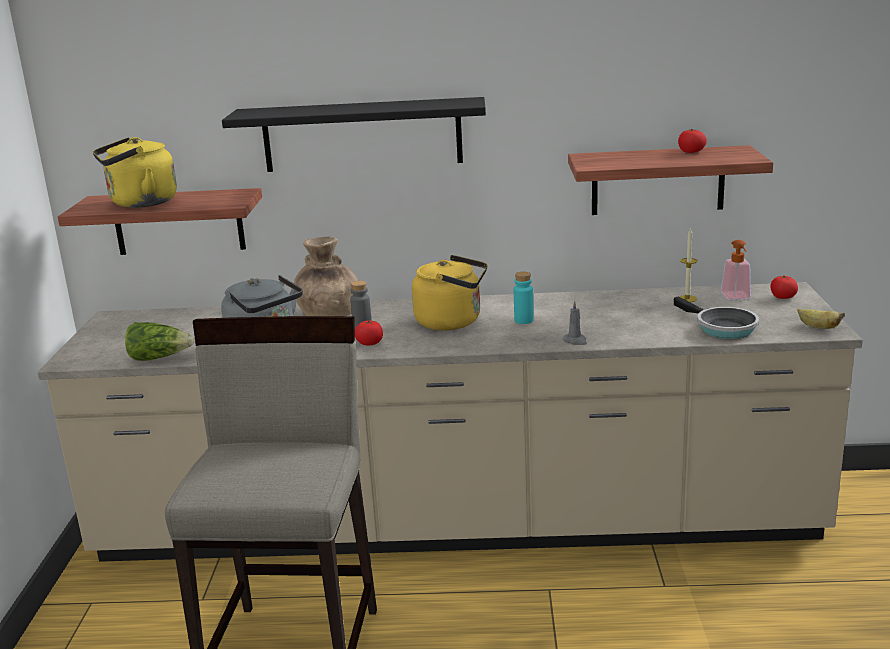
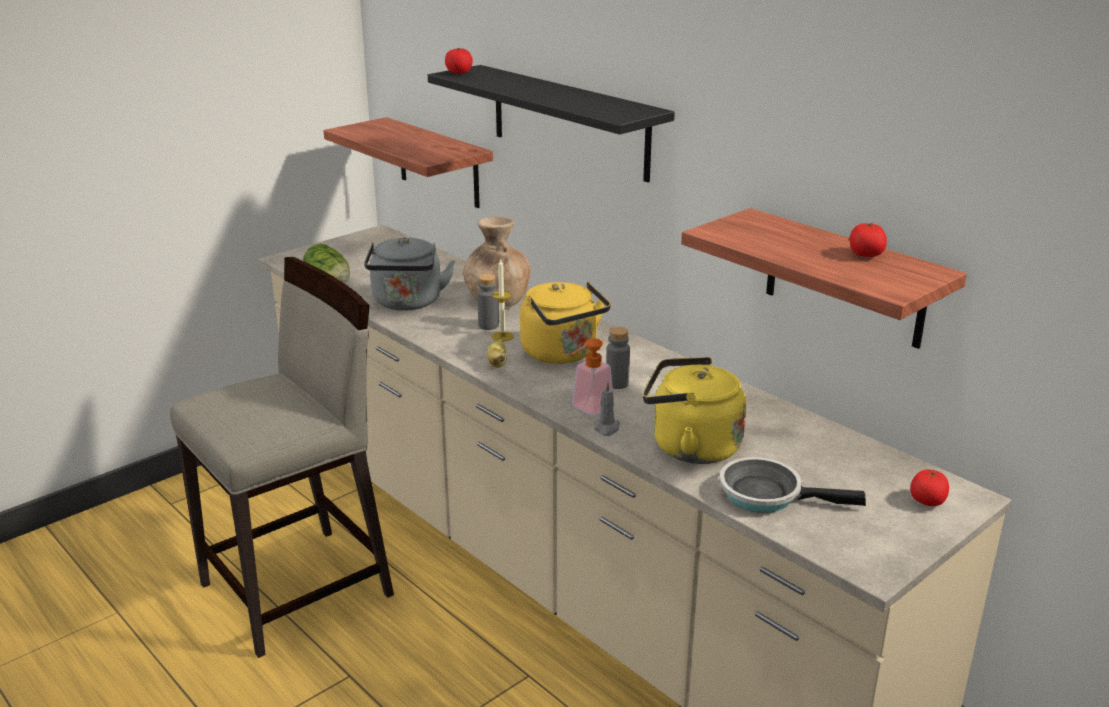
camera: 45 degrees right, 5 degrees up
(140, 203) = (388, 136): yellow kettle -> yellow kettle (690, 447)
(369, 343) = (464, 341): tomato -> tomato (459, 72)
(523, 320) = (617, 383): turquoise bottle -> grey bottle
(687, 299) = (818, 444): candle -> candle (502, 336)
(722, 328) = (767, 495): frying pan -> frying pan turned 90 degrees clockwise
(737, 298) = (874, 472): soap dispenser -> soap dispenser (587, 409)
(817, 327) = (870, 556): banana -> banana (497, 363)

